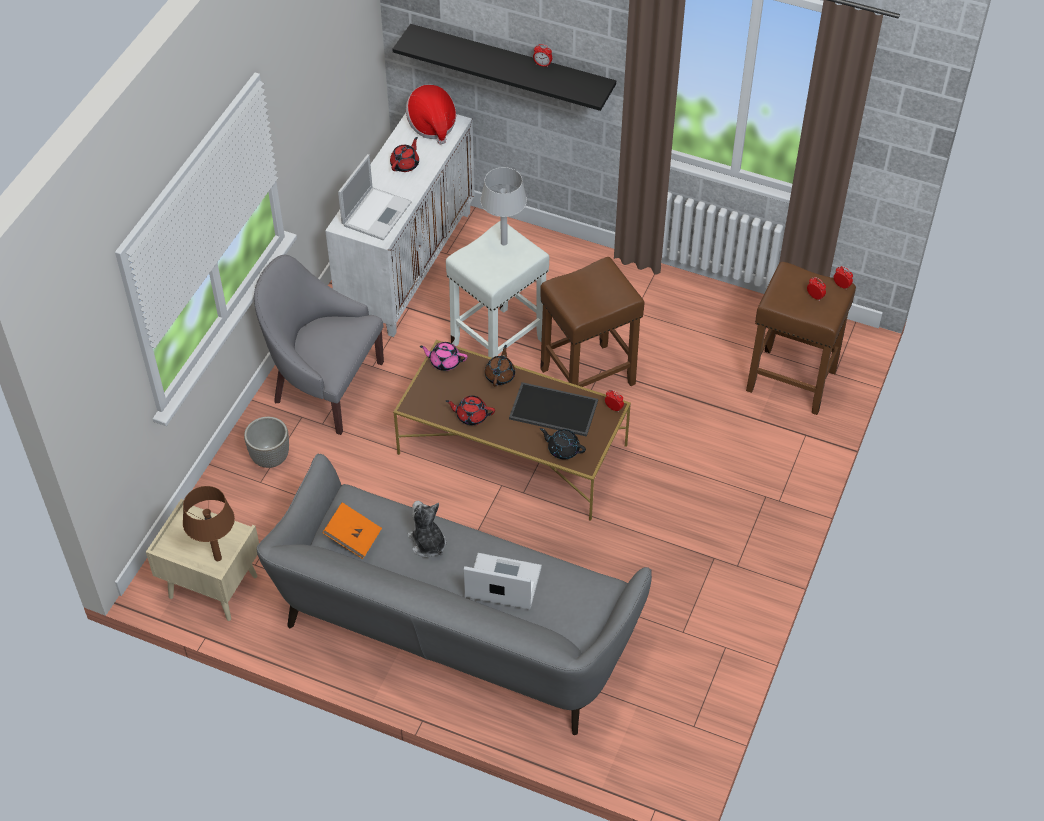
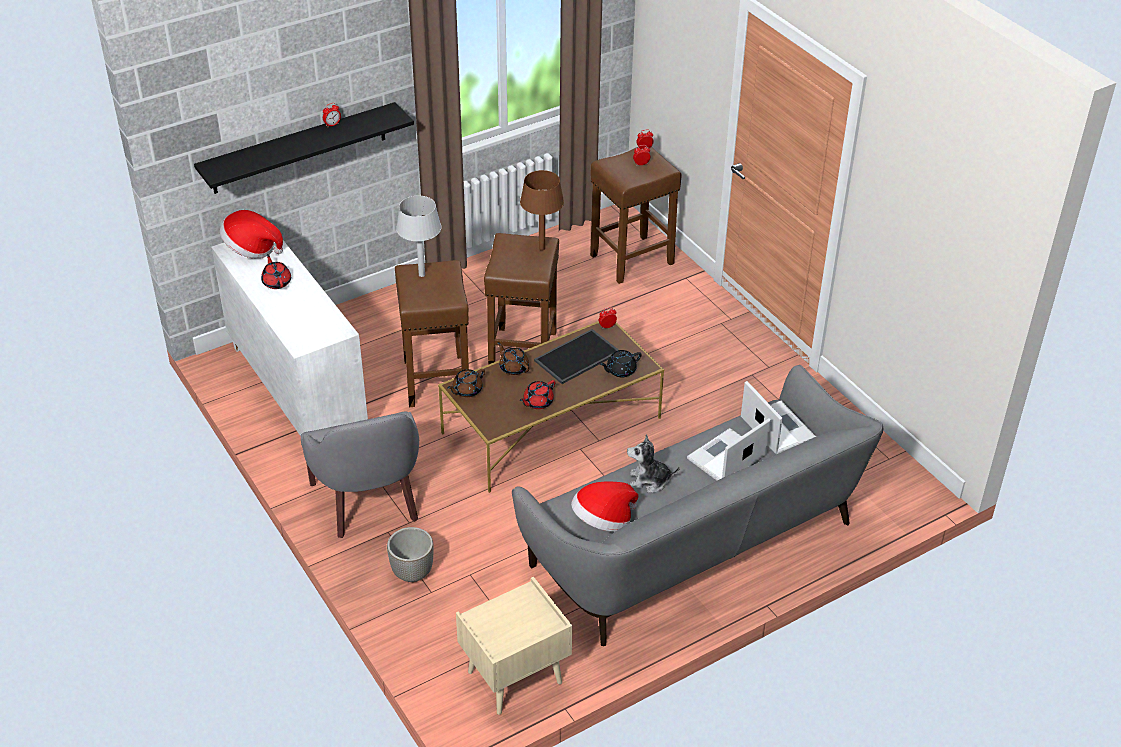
camera: 55 degrees left, 10 degrees down
(217, 558) = (543, 619): brown table lamp -> brown table lamp (542, 248)
(325, 385) = (369, 501): grey armchair -> grey armchair turned 75 degrees counterclockwise
(353, 537) = (603, 521): orange book -> hat
(377, 213) = (311, 321): laptop -> laptop (776, 427)
(444, 362) = (467, 390): pink teapot -> brown teapot
(499, 341) = (436, 379): white stool -> brown stool

